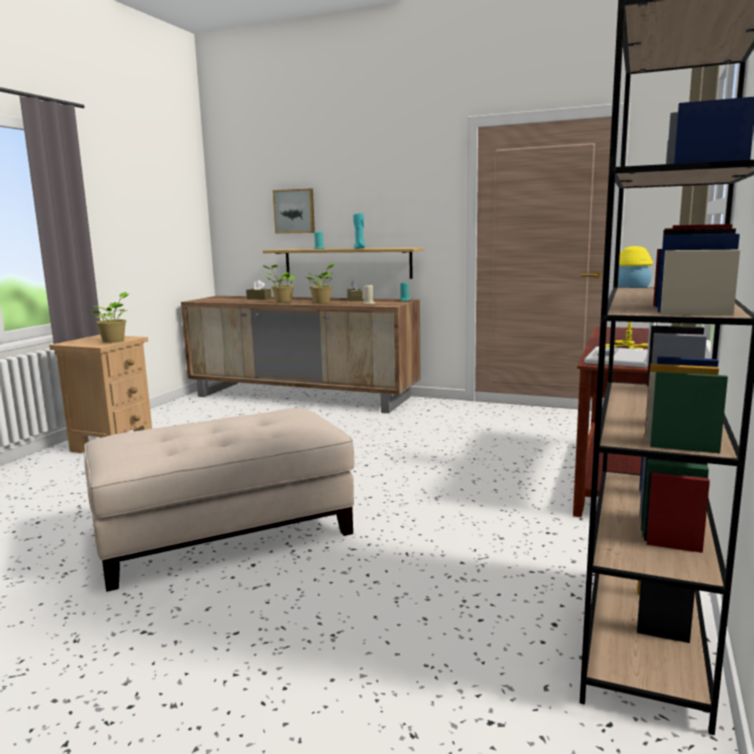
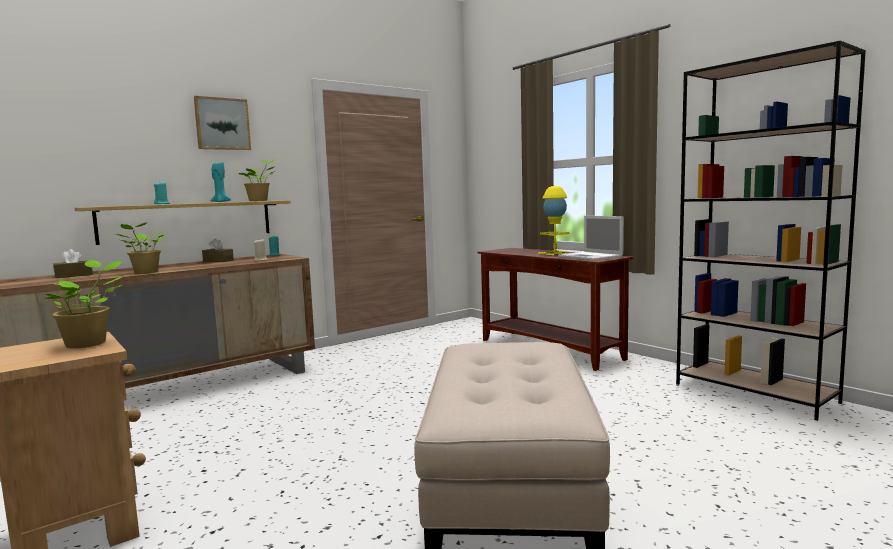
camera: 60 degrees left, 5 degrees down
(295, 211) = (104, 157): picture -> picture (222, 124)
(322, 302) = (202, 266): potted plant -> potted plant (260, 201)

